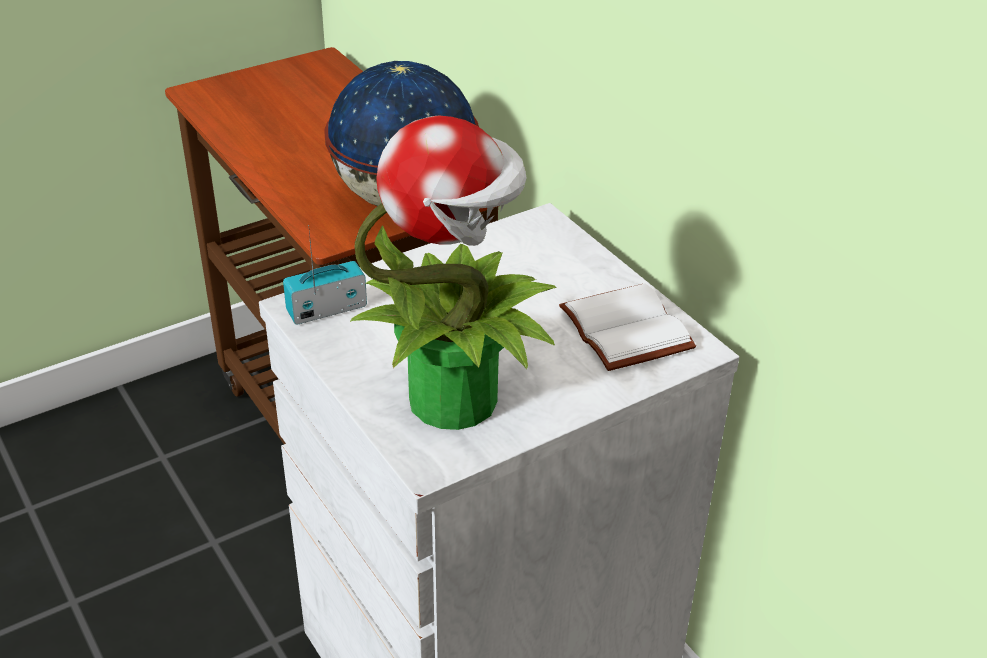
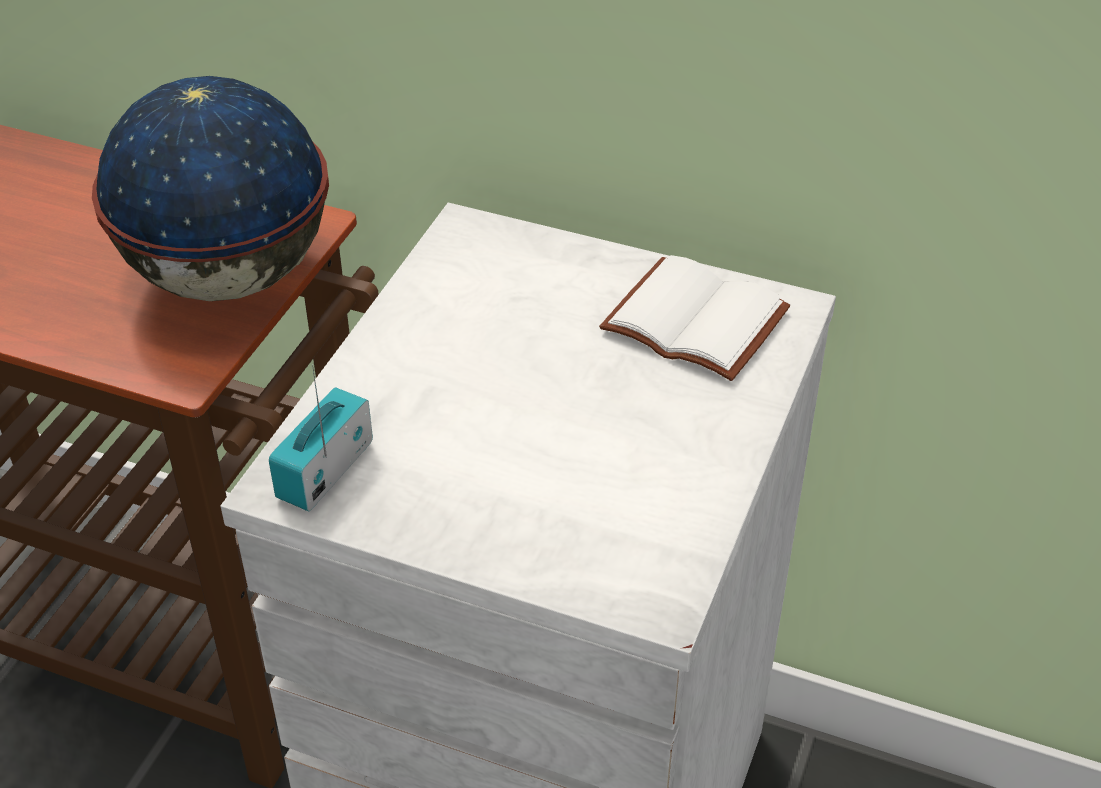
camera: 35 degrees left, 5 degrees up
(456, 398) = (602, 502): potted plant -> none

